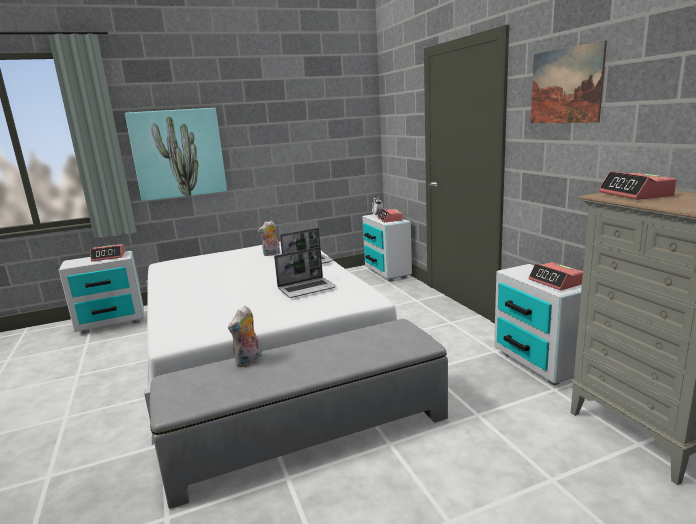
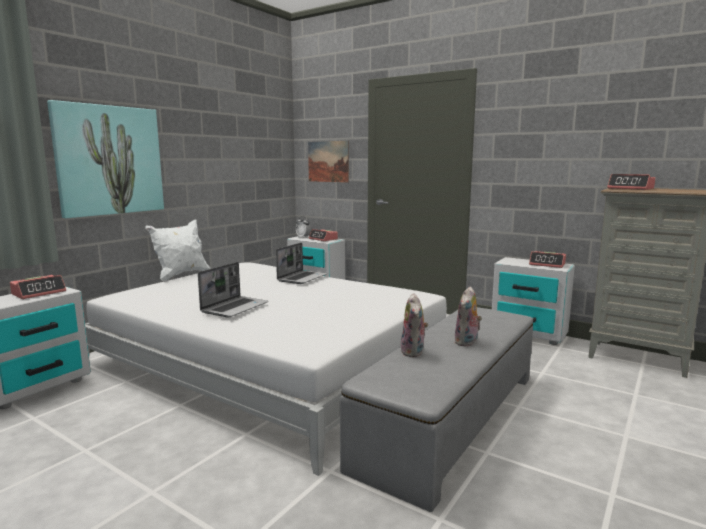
camera: 35 degrees left, 5 degrees down
(235, 248) = (181, 275): none -> white pillow
(271, 254) = (247, 275): plush toy -> plush toy (467, 342)
(307, 288) = (350, 295): laptop -> laptop (235, 308)
(565, 86) = (538, 117): picture -> picture (328, 161)

